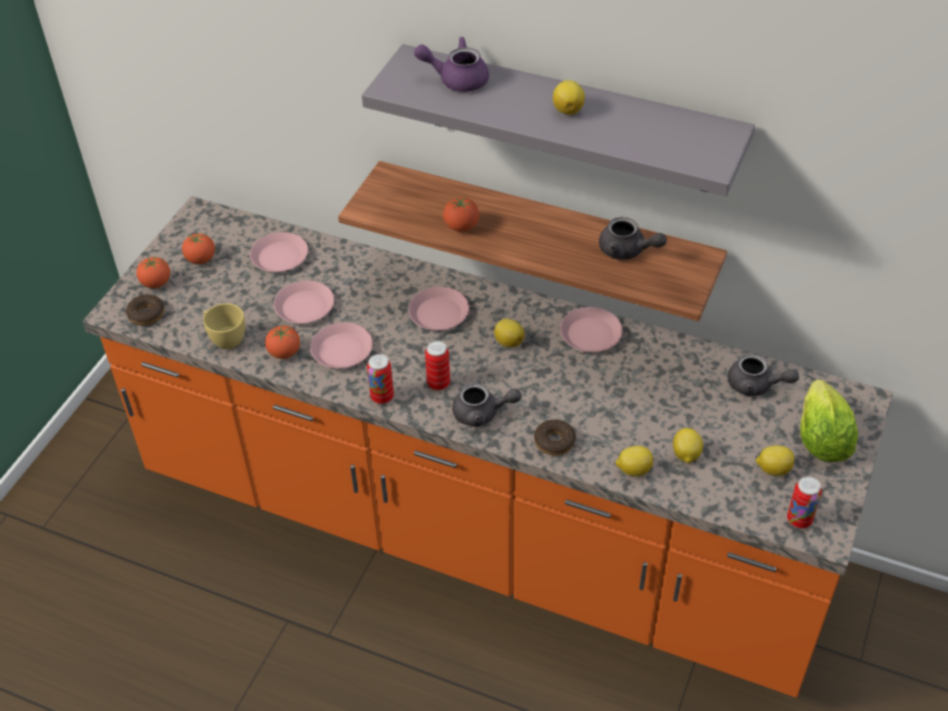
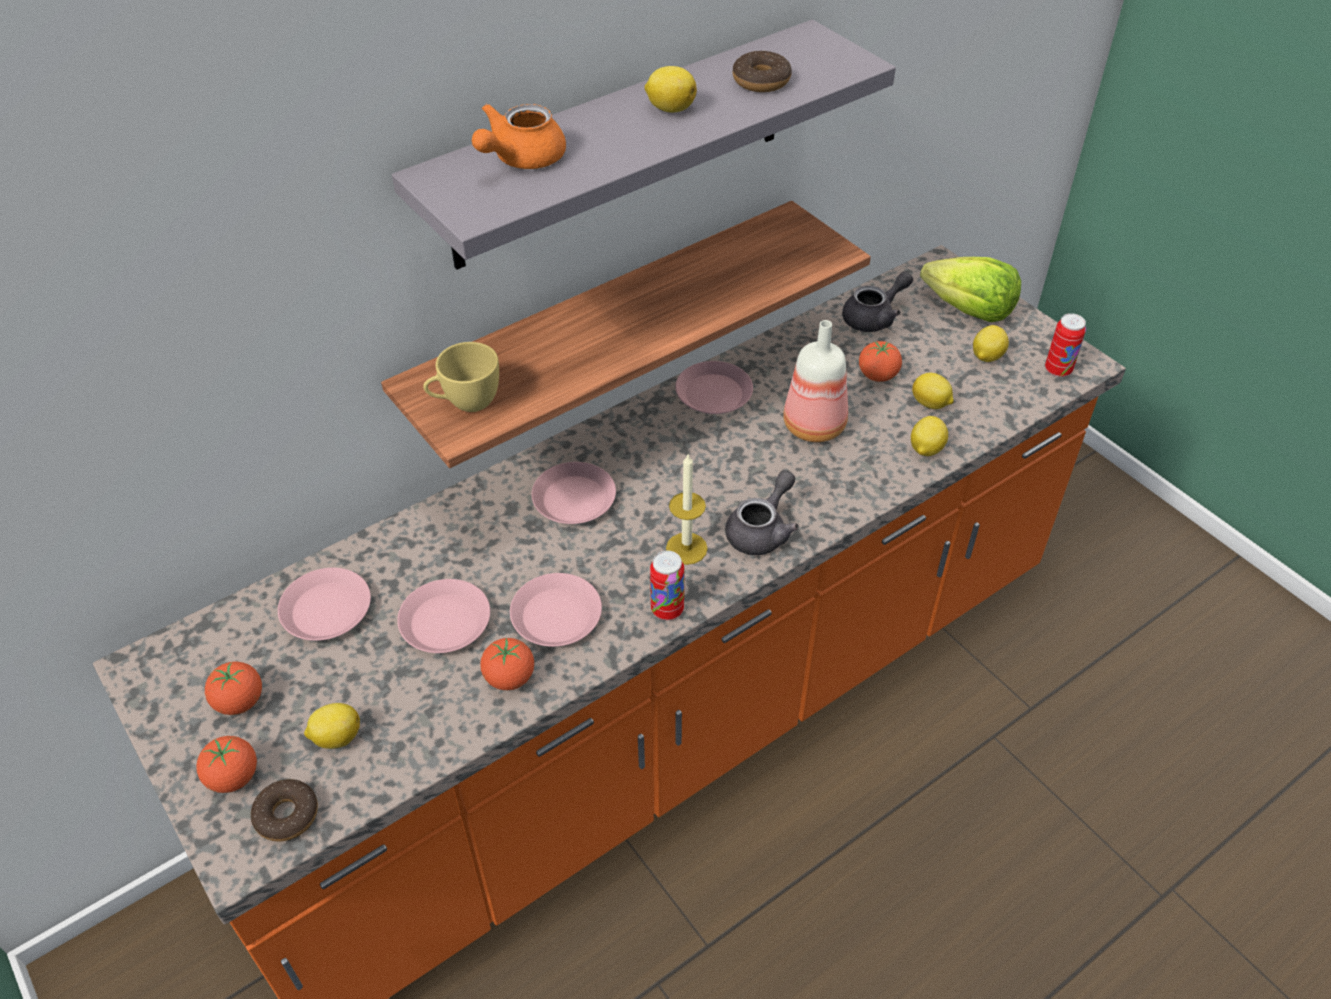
camera: 60 degrees left, 0 degrees up
(225, 339) = (425, 735): yellow cup -> yellow cup (465, 403)
(438, 383) = (686, 548): can -> candle
(456, 79) = (521, 159): purple teapot -> orange teapot
(461, 227) = (578, 361): tomato -> tomato (877, 376)
(508, 342) = (670, 461): lemon -> lemon (336, 737)
(554, 441) = (846, 490): donut -> donut (761, 81)
(605, 400) = (816, 426): none -> bottle
(627, 251) = (735, 260): grey teapot -> none

